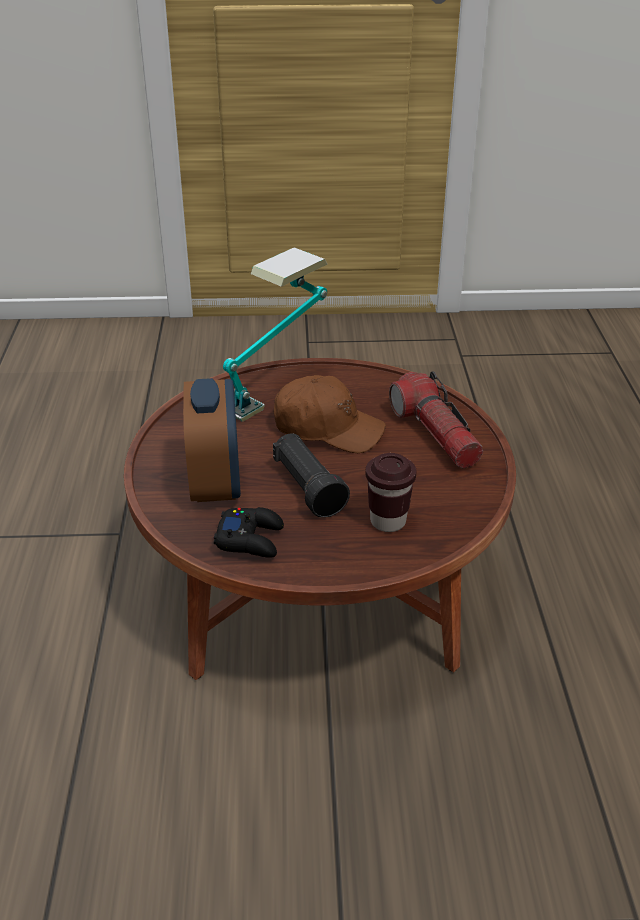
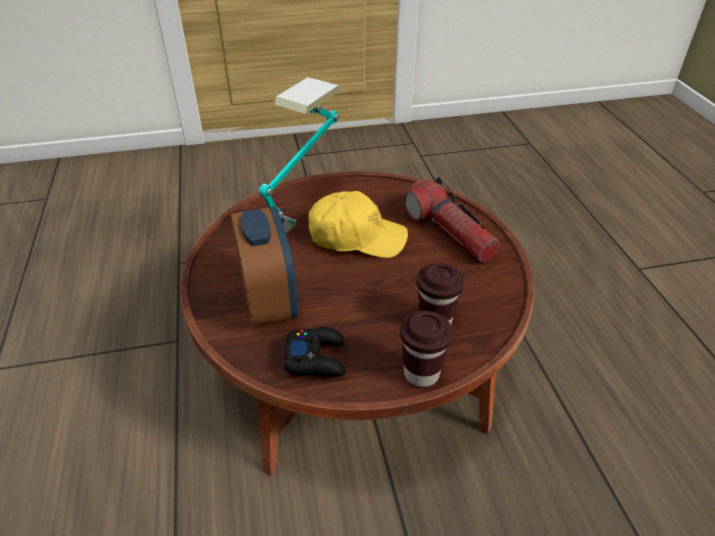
camera: 10 degrees left, 5 degrees up
(308, 488) = (354, 297): black flashlight -> none
(328, 428) = (356, 237): brown cap -> yellow cap
(356, 566) = (421, 373): none -> brown cup

